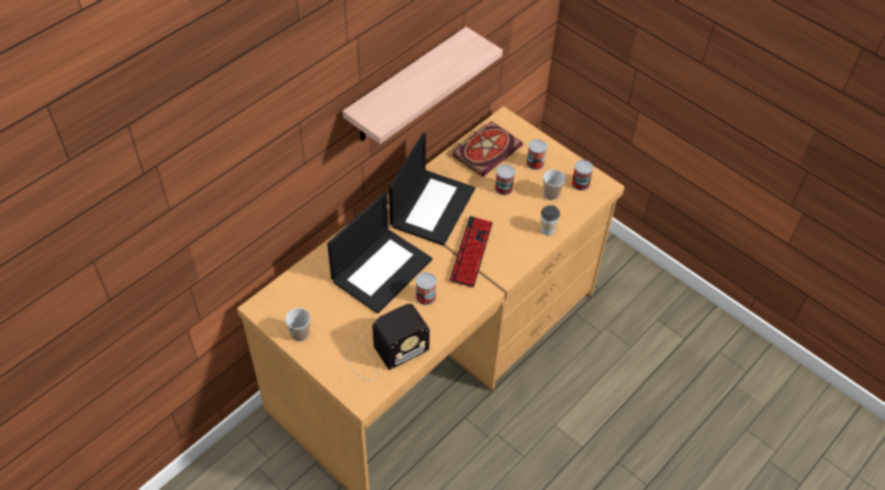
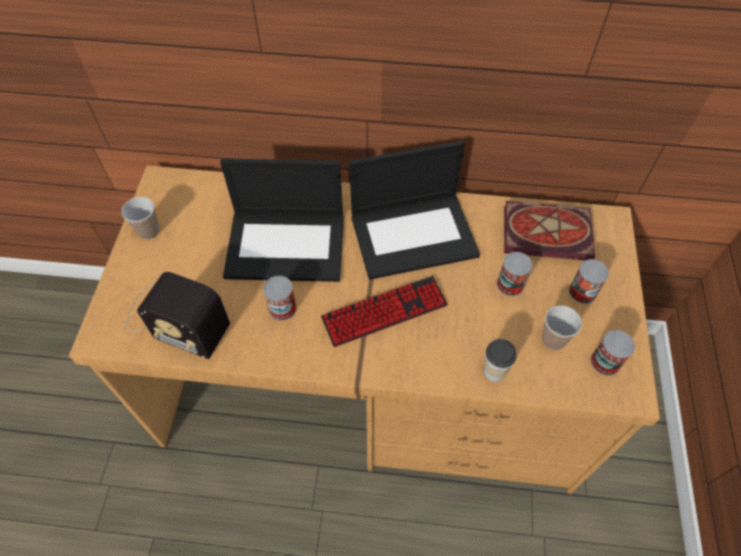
camera: 55 degrees right, 5 degrees up
(406, 87) = (458, 56): shelf -> none

